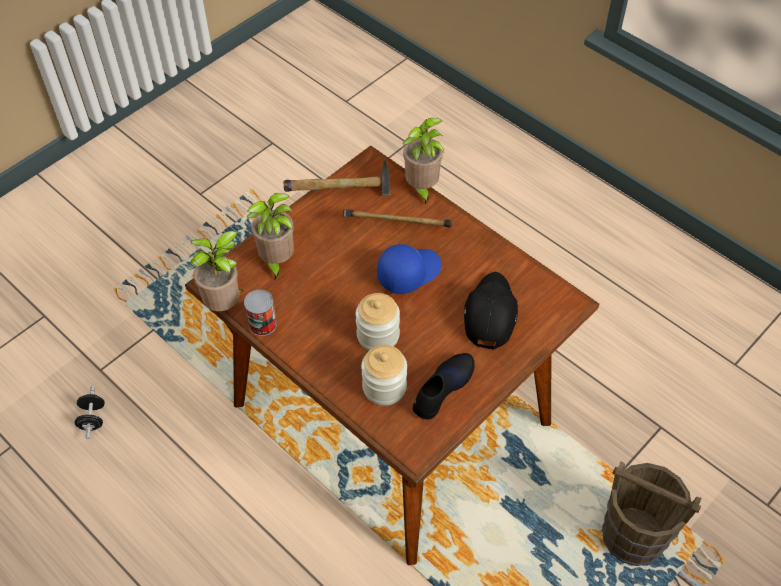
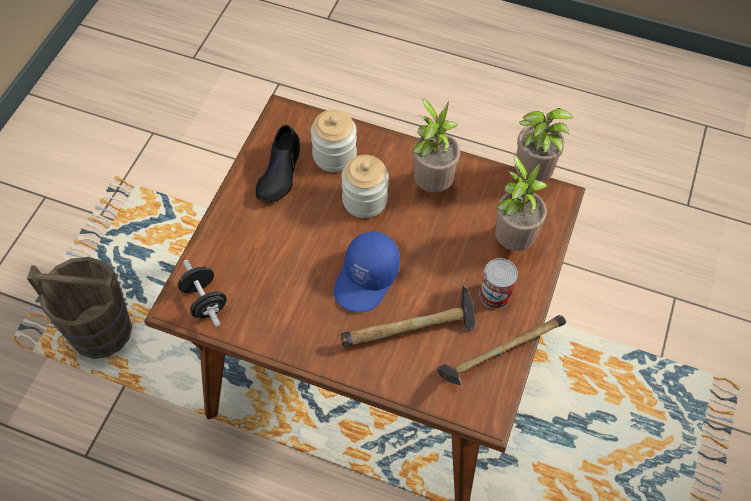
camera: 155 degrees right, 5 degrees up
(93, 419) = (641, 252): black dumbbell -> black dumbbell (205, 301)
(262, 324) = (481, 173): can -> can (495, 294)
(421, 188) = (404, 398): potted plant -> potted plant (431, 184)
(489, 314) = (261, 261): black cap -> none

